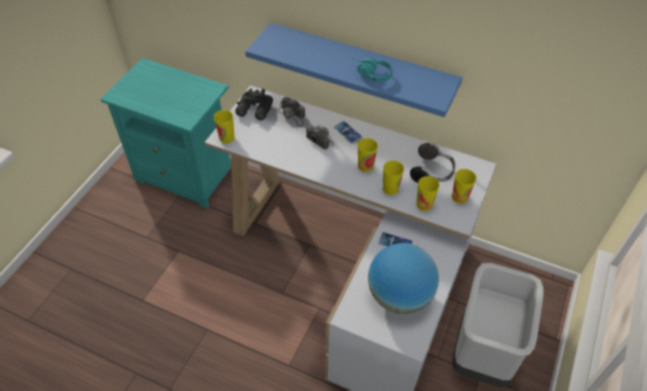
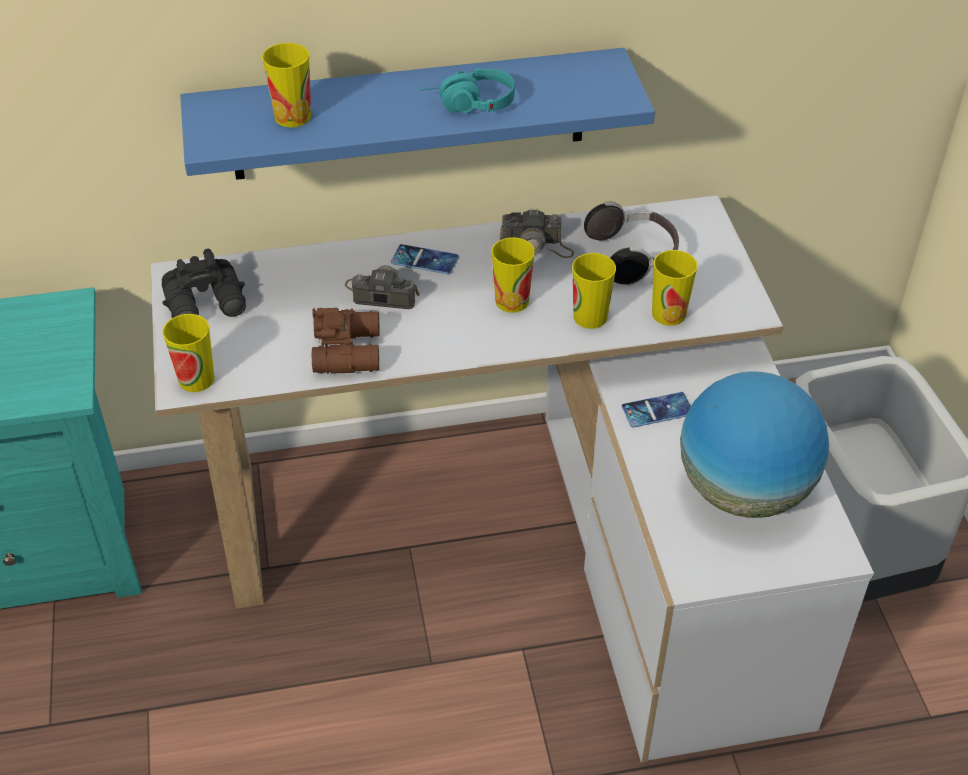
camera: 35 degrees left, 5 degrees down
(287, 154) = (349, 350): none -> brown binoculars
(292, 115) = (292, 279): camera -> camera (536, 245)
(459, 197) = (712, 274): cup -> cup (292, 116)

